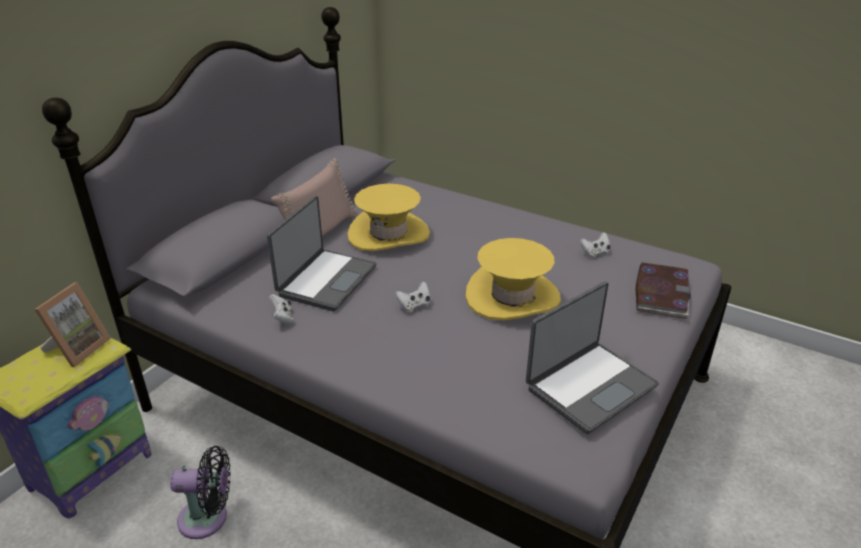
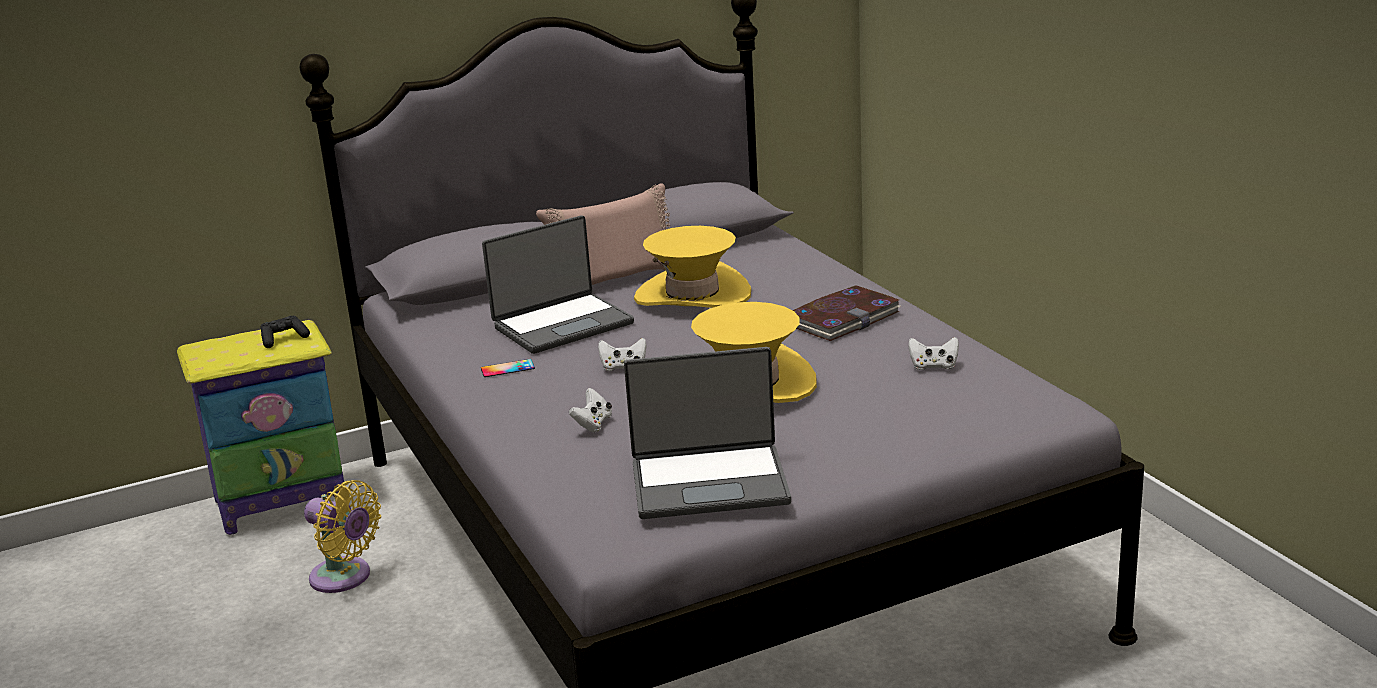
camera: 35 degrees right, 10 degrees down
(78, 348) = (284, 339): picture frame -> black game controller
(208, 518) = (345, 578): black fan -> yellow fan
(283, 318) = (475, 348): white game controller -> white game controller (593, 424)
(330, 330) = (507, 368): none -> phone
(661, 293) = (957, 426): book -> book (842, 318)

